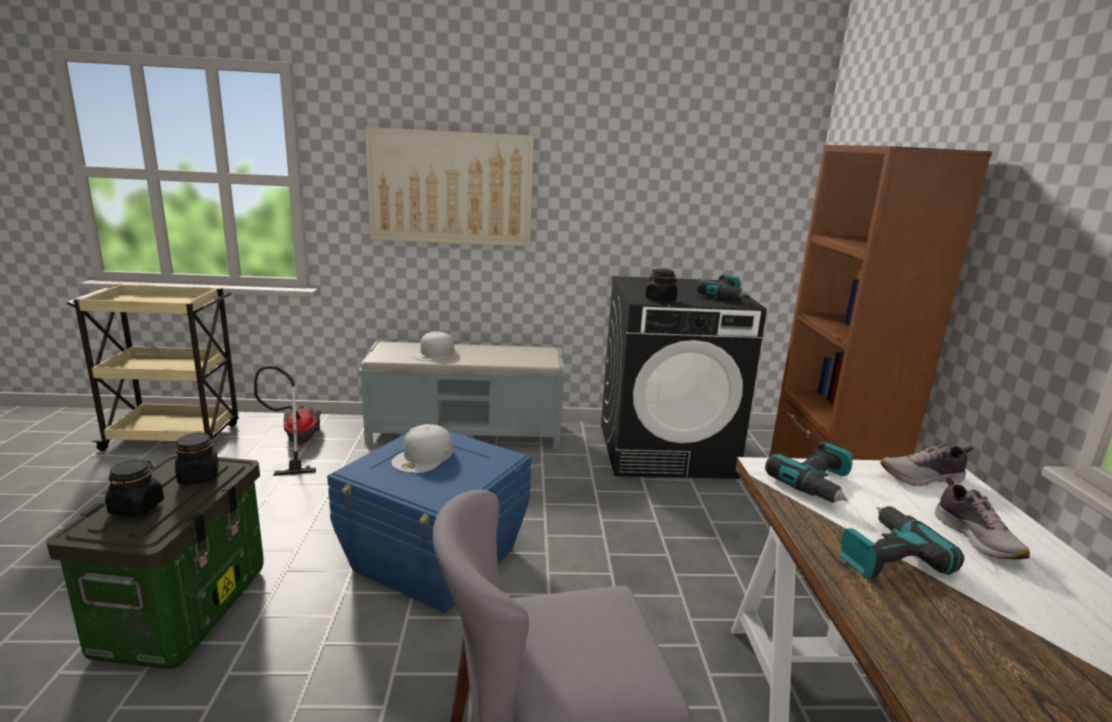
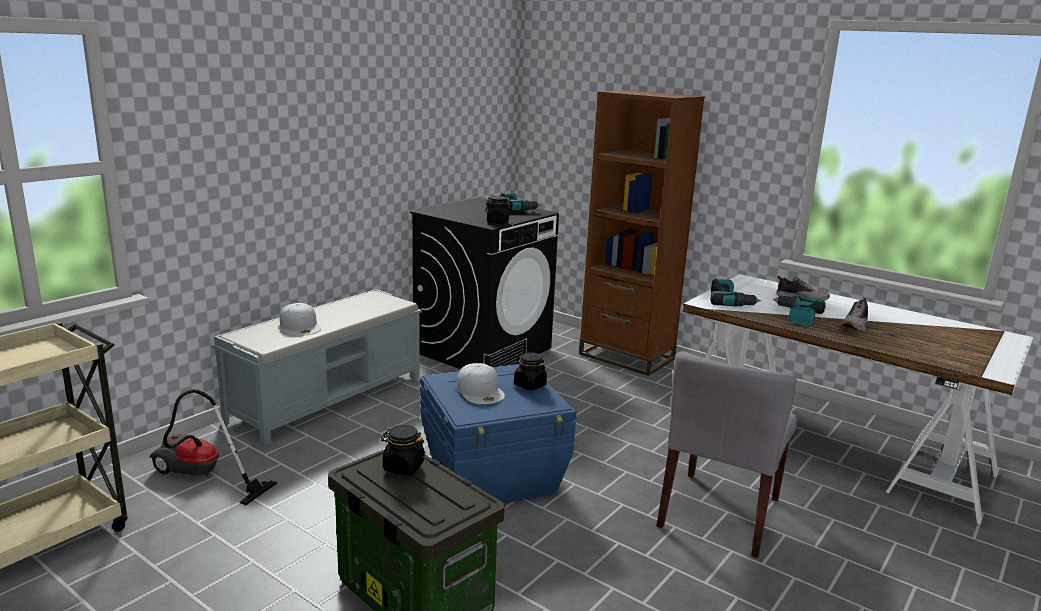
camera: 50 degrees left, 0 degrees up
(137, 507) = (425, 499): black jar -> black jar (529, 385)
(450, 188) = (274, 150): picture -> none
(923, 478) = (746, 285): shoe -> shoe (855, 325)

